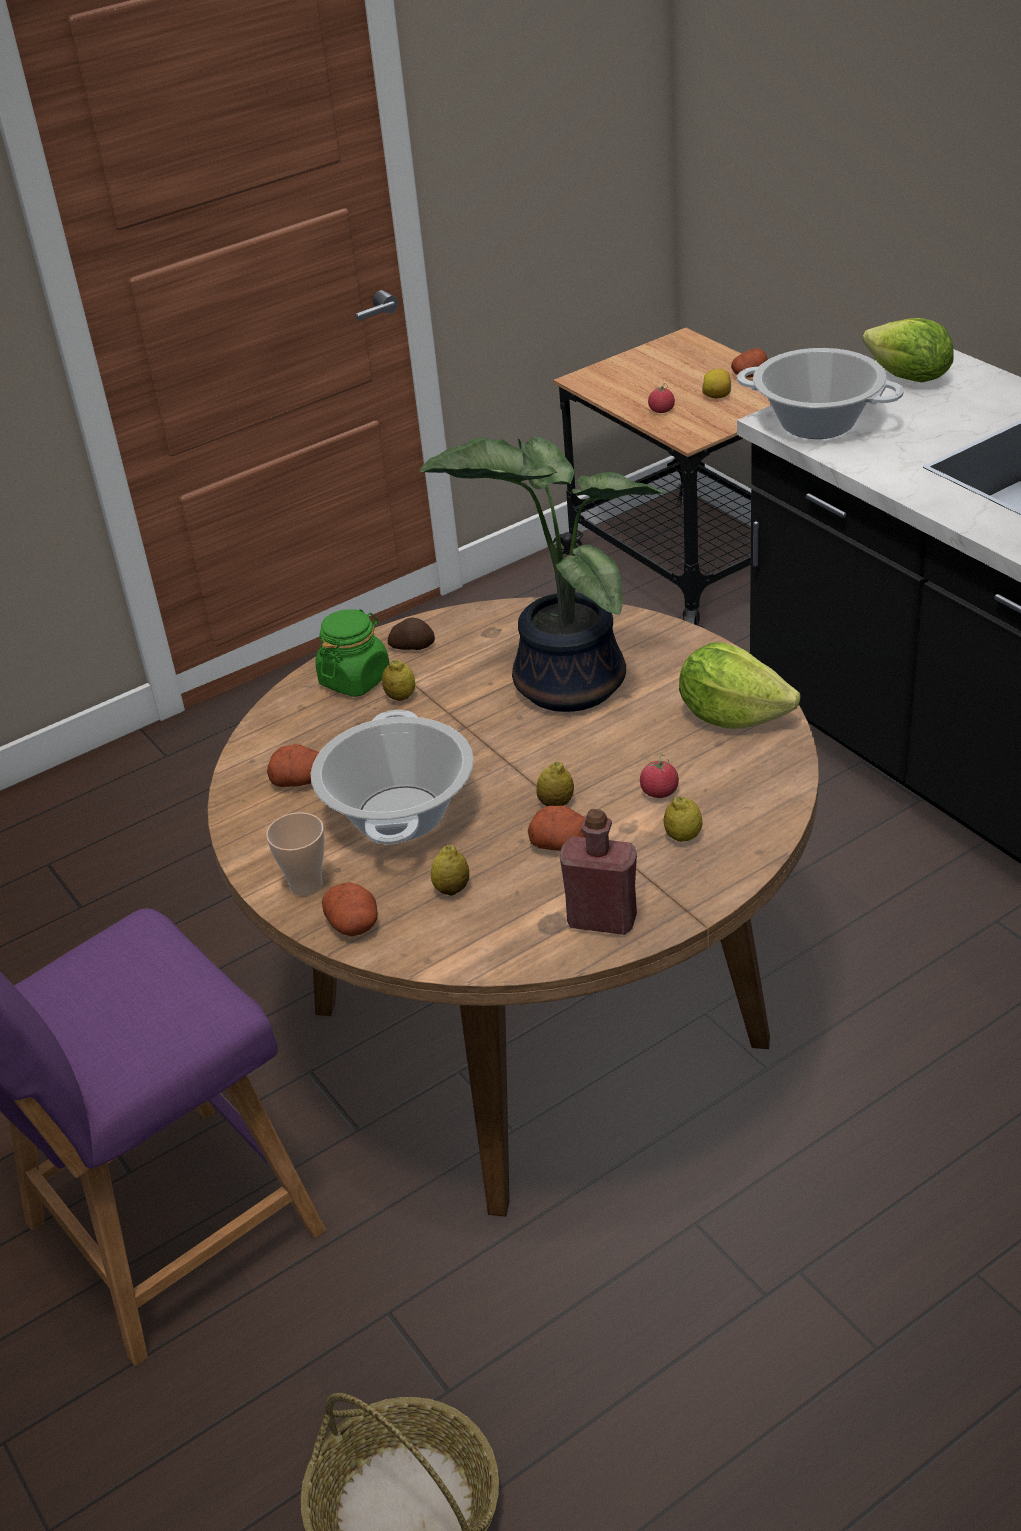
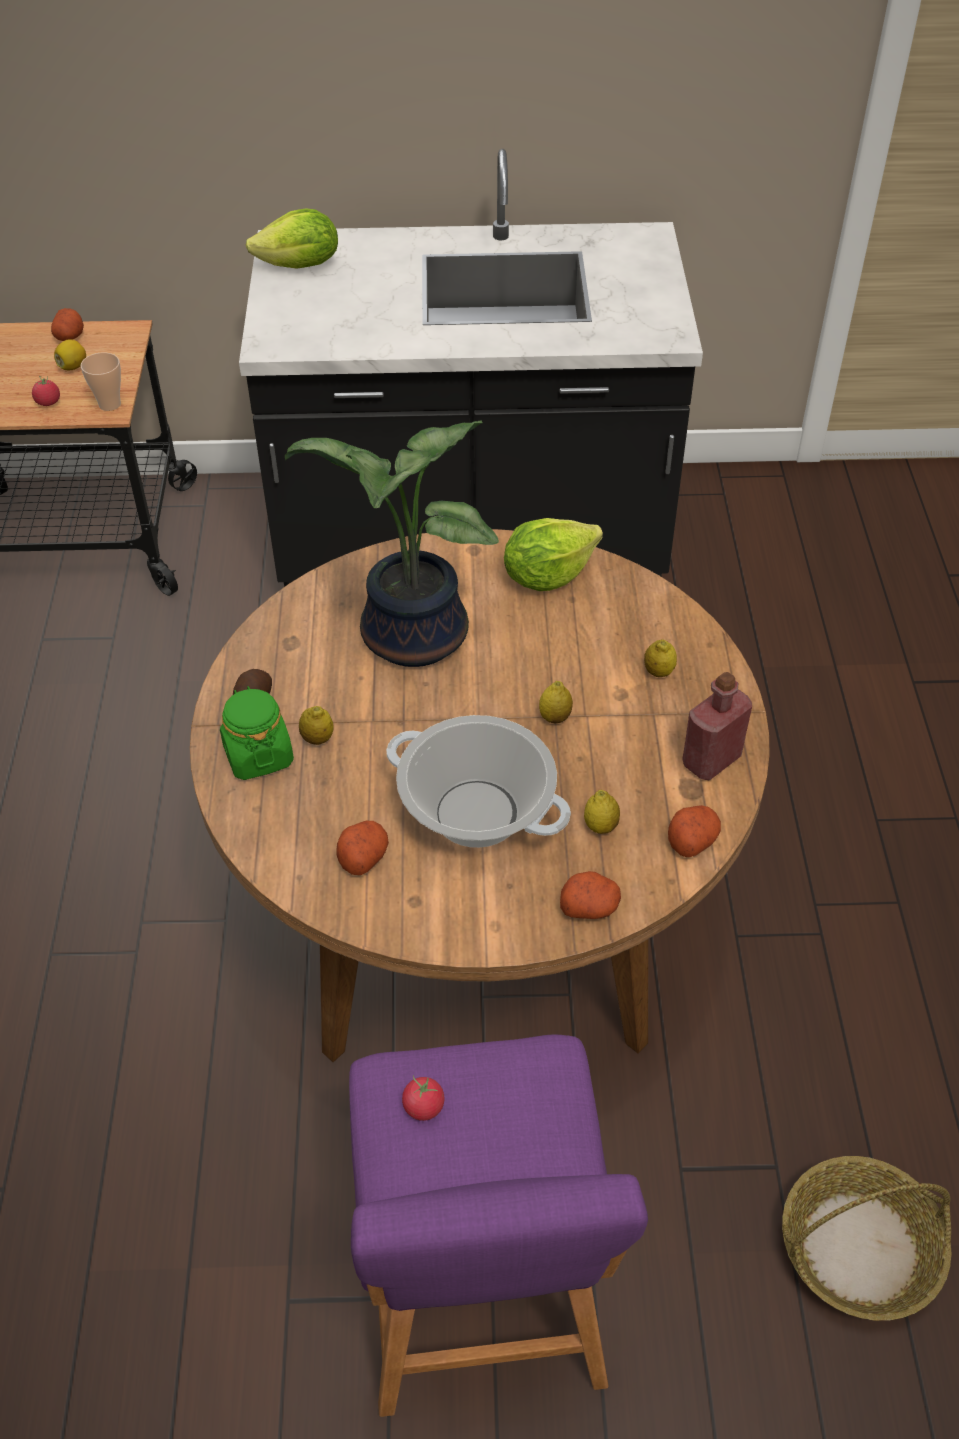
camera: 60 degrees left, 10 degrees up
(306, 885) = (511, 915): cup -> cup (110, 404)
(561, 843) = (604, 738): potato -> potato (691, 839)
(659, 792) = (597, 657): tomato -> tomato (423, 1106)
(817, 424) = (301, 333): cooking pot -> none

